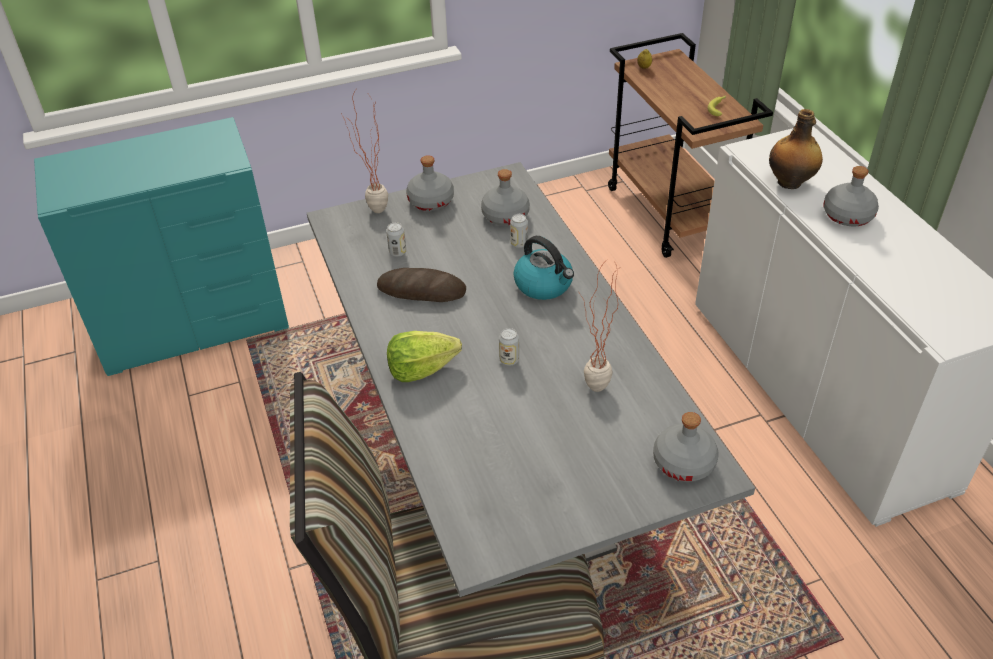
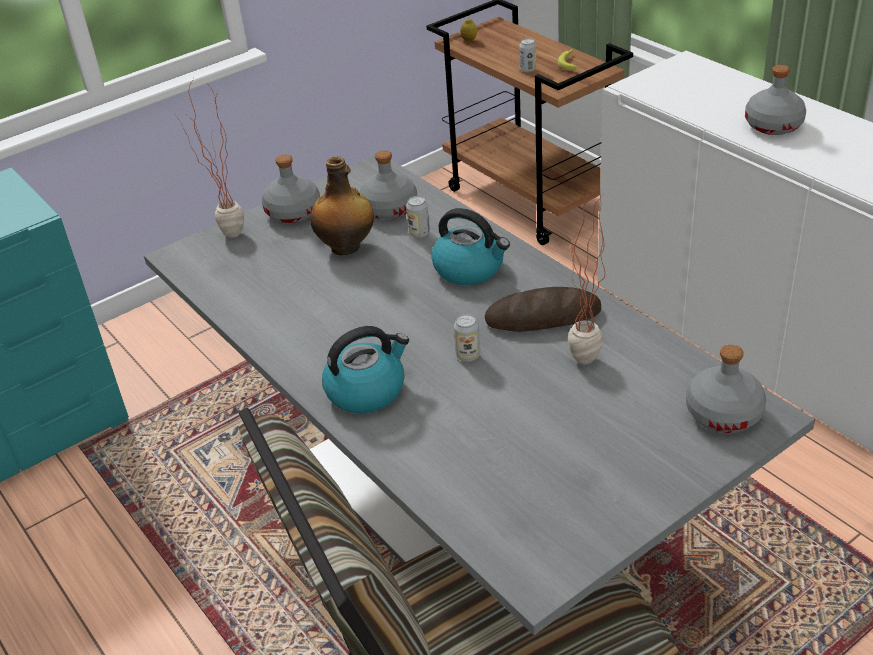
camera: 15 degrees left, 5 degrees down
(397, 252) = (278, 273): can -> can (528, 69)
(421, 290) = (326, 306): bread -> bread (543, 316)
(421, 369) = (367, 390): lettuce -> kettle
(790, 182) = (696, 107): bottle -> bottle (346, 247)

